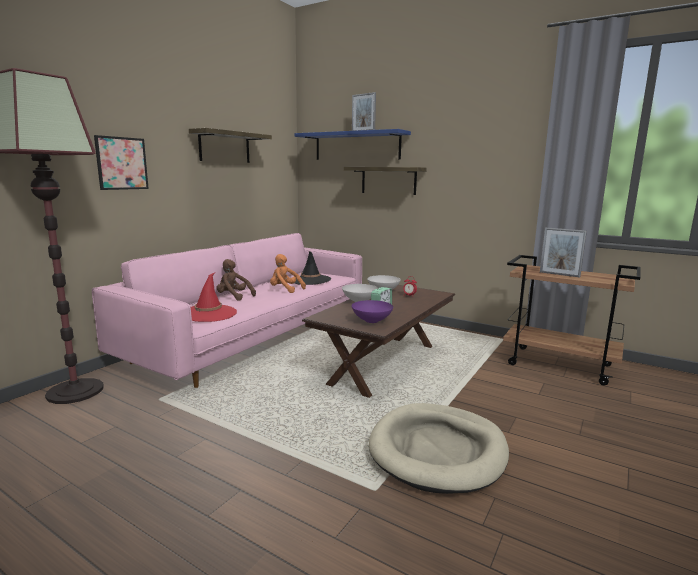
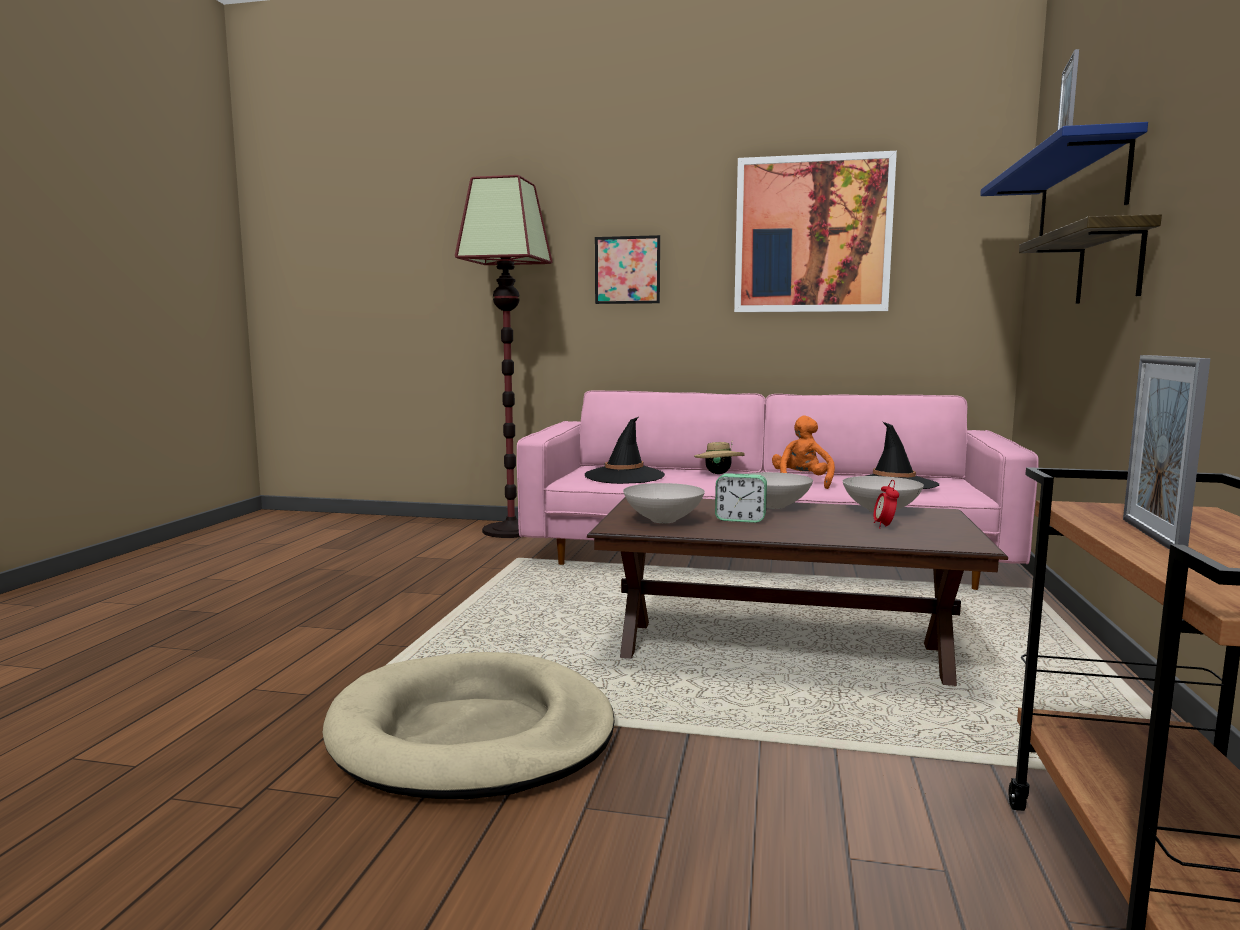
camera: 70 degrees right, 5 degrees down
(209, 313) = (624, 476): red hat -> black hat
(224, 147) = (812, 235): shelf -> picture
(234, 297) = (718, 474): brown plush toy -> beige hat
(371, 321) = (662, 520): purple bowl -> white bowl

